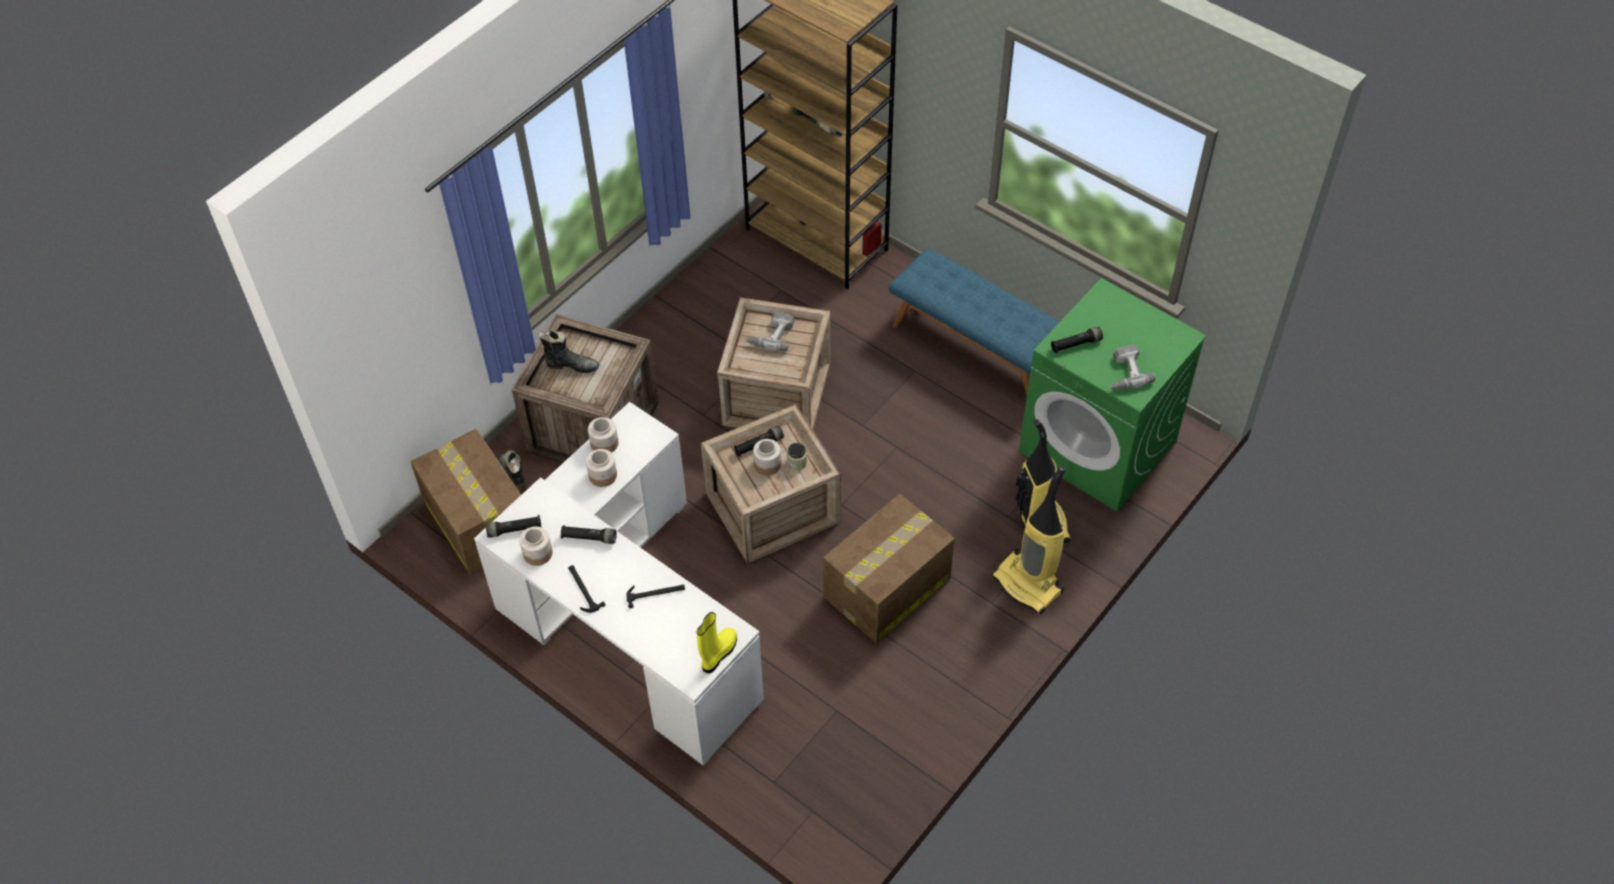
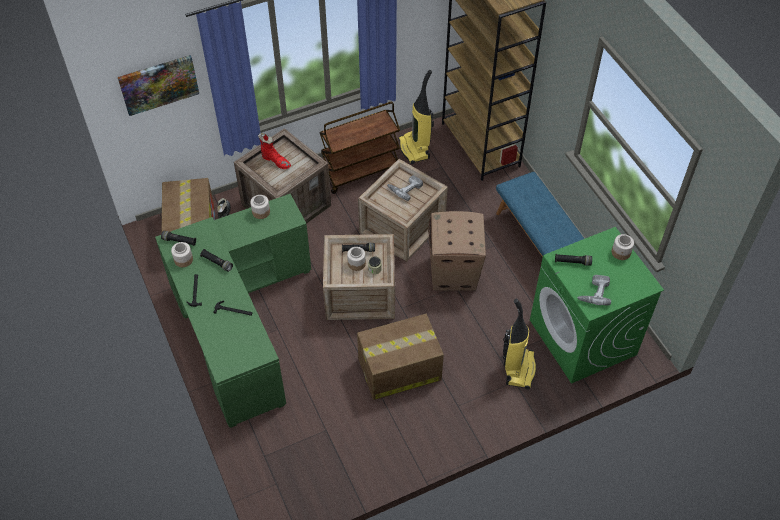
camera: 25 degrees right, 0 degrees up
(393, 310) = (158, 84): none -> picture
(571, 365) = (276, 161): black boot -> red boot
(603, 475) = (249, 230): jar -> jar (621, 252)
(626, 621) = (238, 324): white desk -> green desk
(671, 338) = (360, 171): none -> brown cart
(718, 654) = (247, 361): yellow boot -> none
(884, 429) = (454, 273): none -> cardboard box
(1028, 584) = (488, 404): vacuum cleaner -> vacuum cleaner (415, 149)

